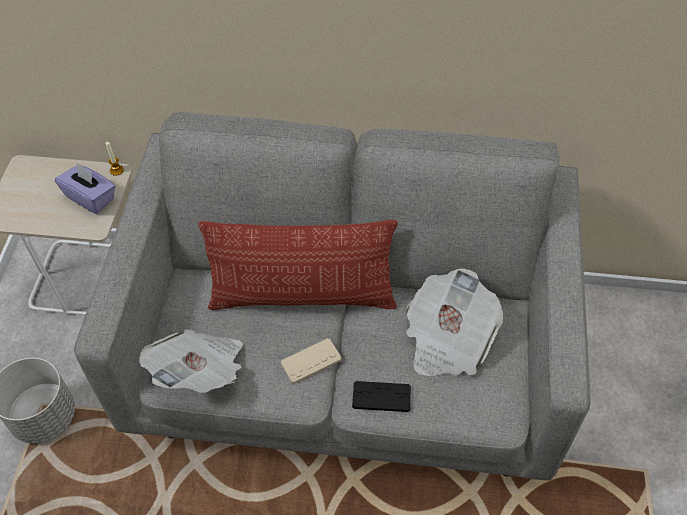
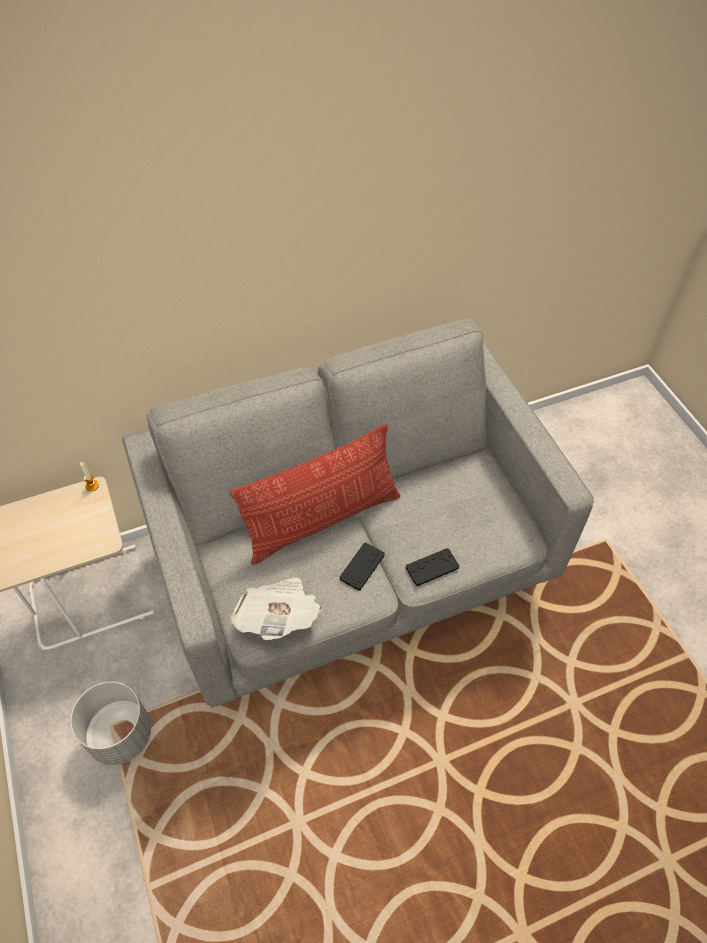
camera: 30 degrees left, 0 degrees up
(91, 198) = (85, 519): purple tissue box -> none
(311, 361) = (362, 566): beige game controller -> black game controller
(447, 339) = (452, 502): newspaper -> none

